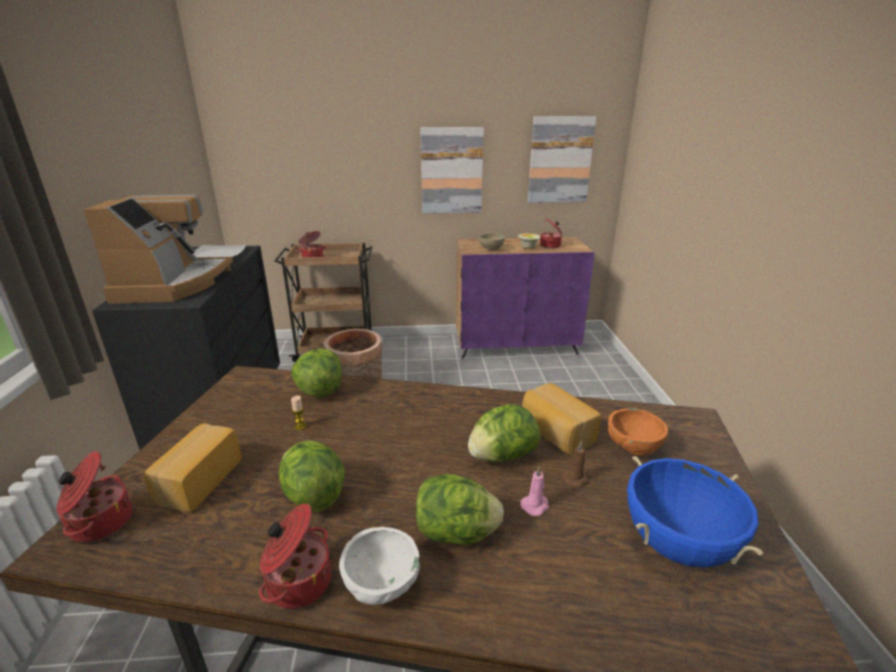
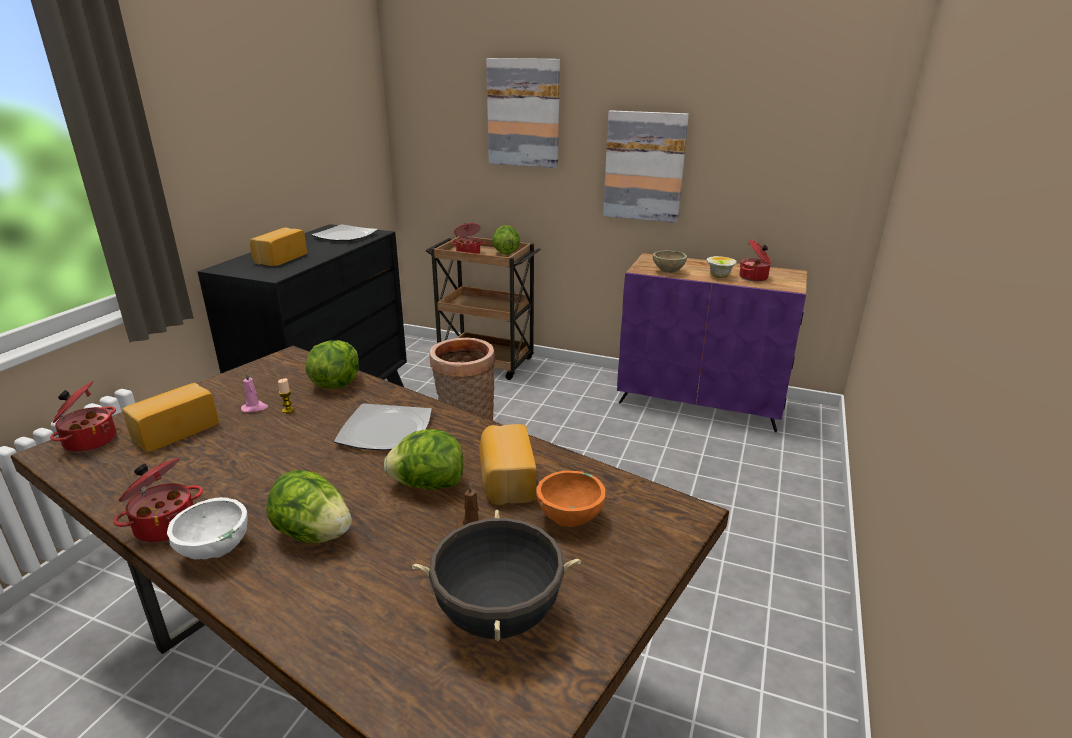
camera: 25 degrees right, 0 degrees up
(174, 284) = (279, 258): coffee machine -> bread
(313, 495) = (239, 468): lettuce -> lettuce (505, 253)
(414, 420) = (386, 431): none -> plate
(535, 505) = (406, 536): pink candle -> pink candle (255, 408)
(560, 160) = (793, 163): picture -> picture (523, 113)
(677, 544) = (498, 615): blue cooking pot -> black cooking pot

